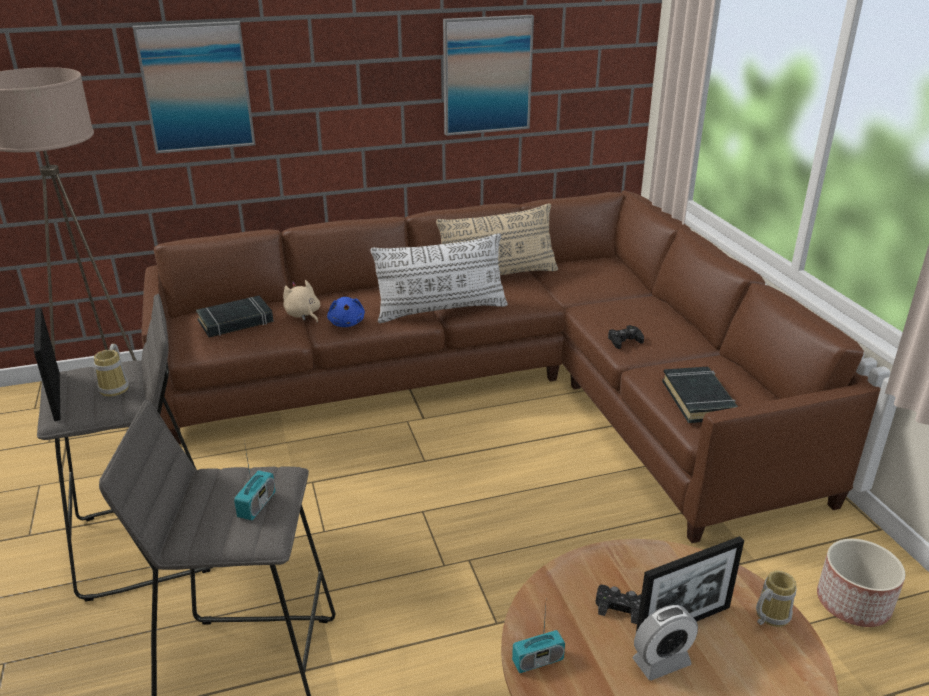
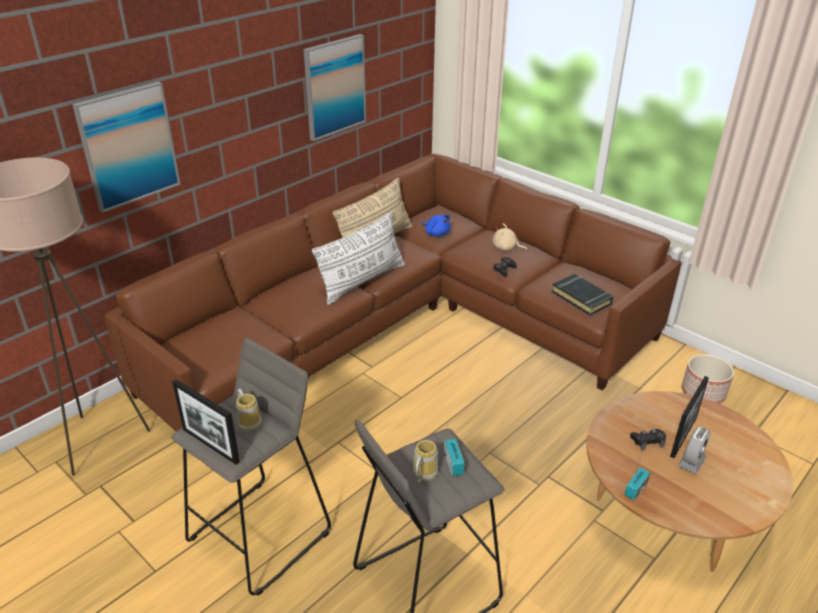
camera: 30 degrees left, 5 degrees up
(236, 322) = (217, 338): black book -> none
(303, 315) = (261, 316): beige plush toy -> beige plush toy (506, 248)
(347, 323) = (305, 313): blue plush toy -> blue plush toy (436, 233)
(768, 616) = (716, 415): mug -> mug (422, 474)

